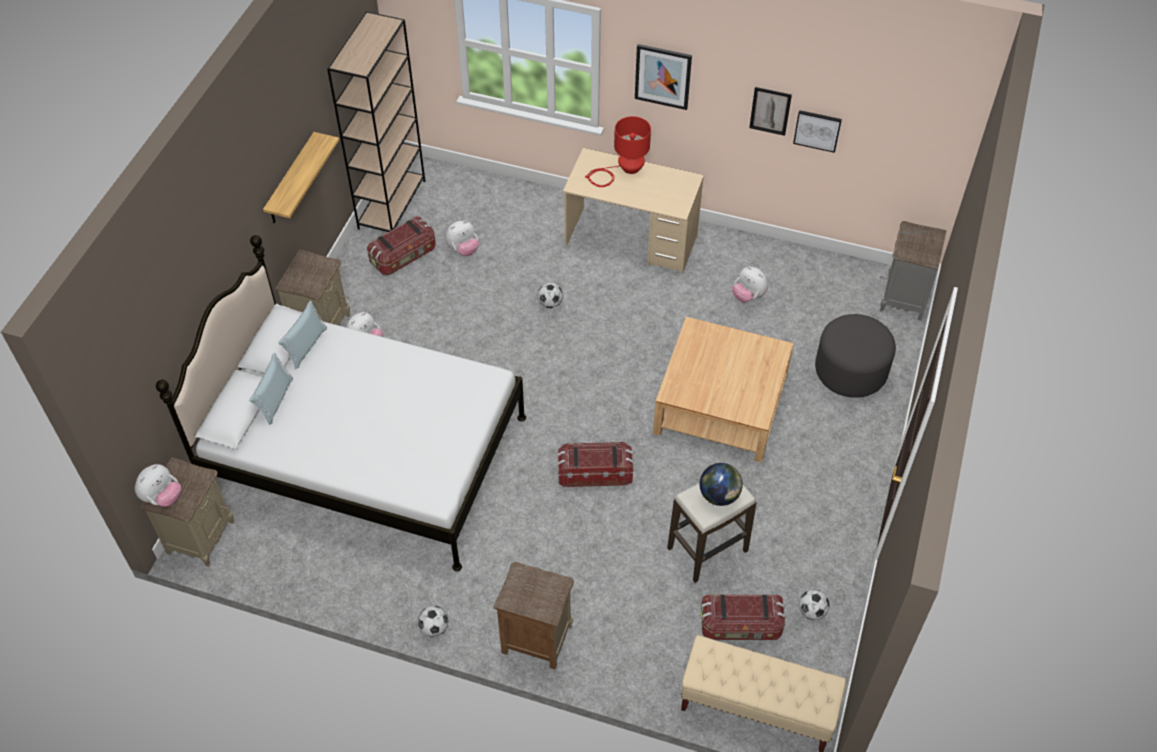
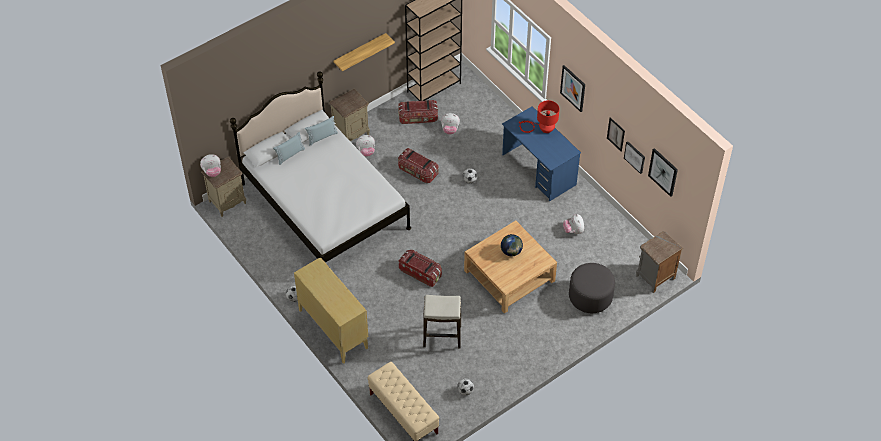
camera: 35 degrees right, 0 degrees up
(536, 638) = (333, 328): beige nightstand -> beige dresser
(631, 240) = (539, 170): beige desk -> blue desk
(719, 495) = (444, 306): globe -> globe (511, 252)
(740, 626) = (427, 377): storage box -> storage box (417, 172)
(886, 125) = (663, 172): none -> picture

